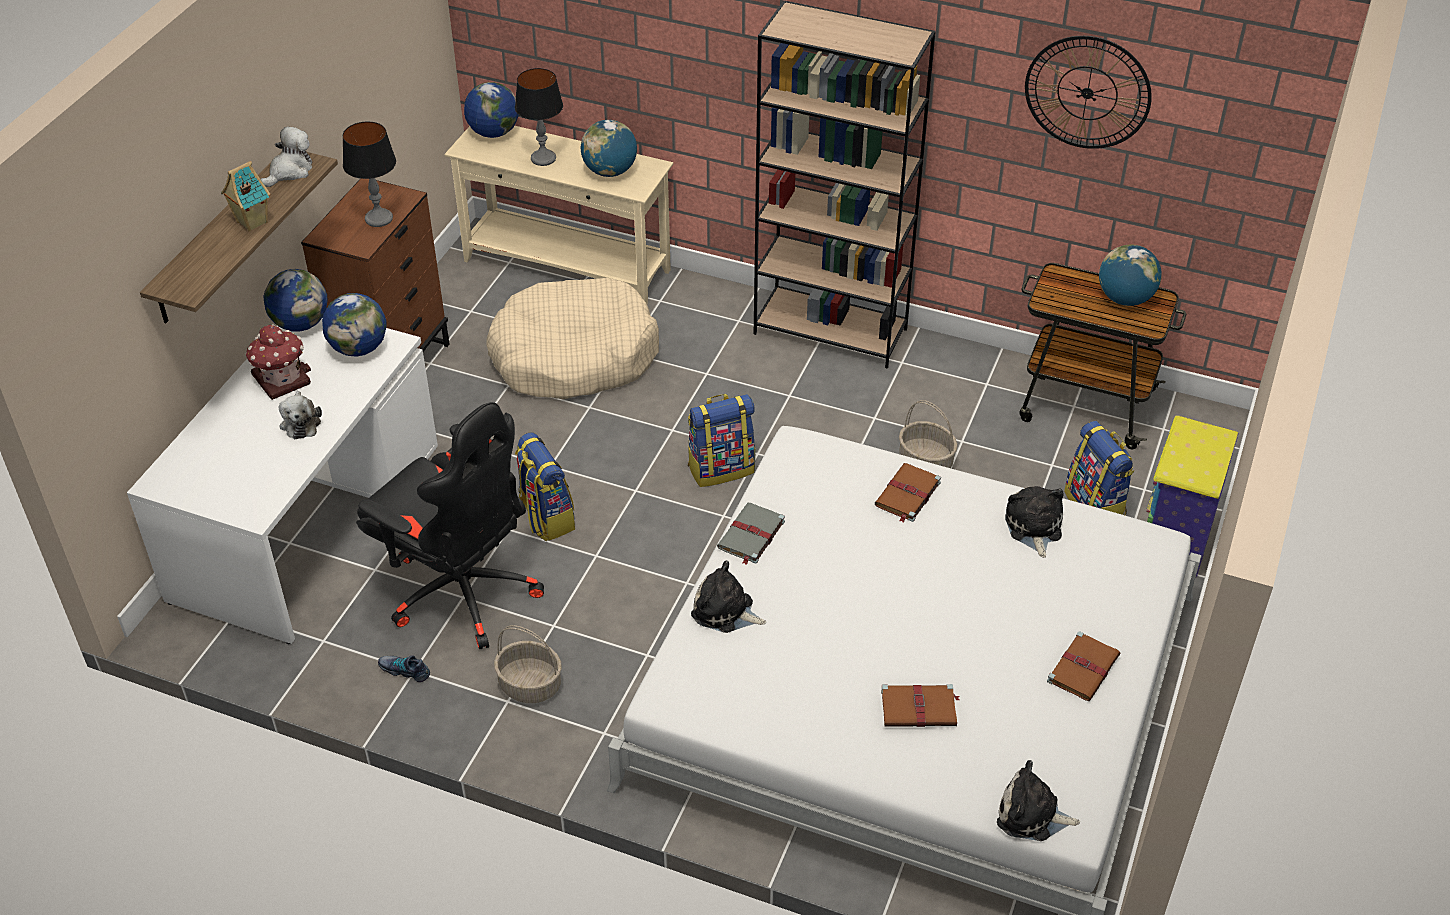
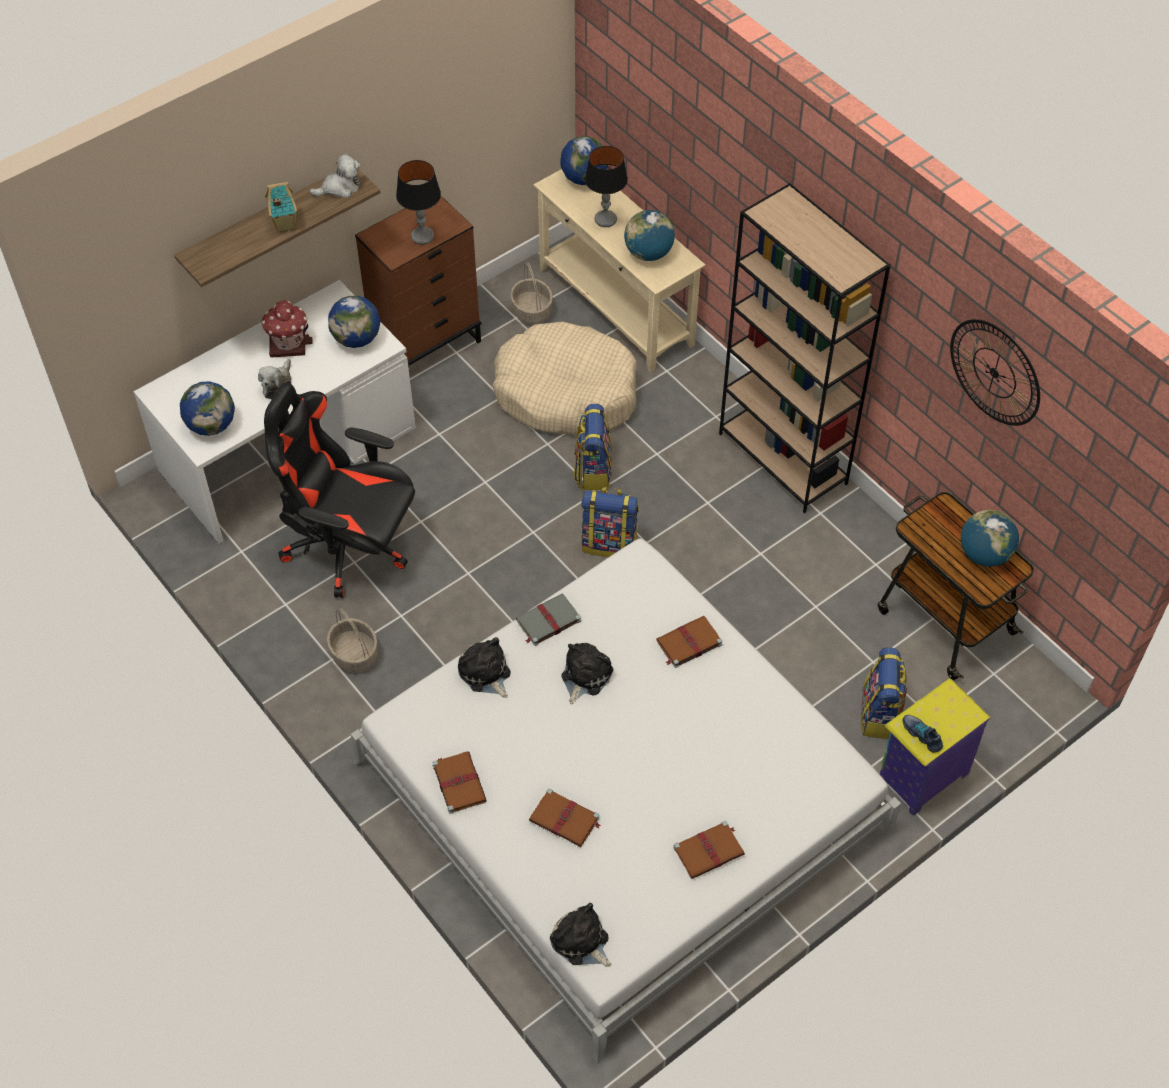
camera: 30 degrees right, 10 degrees up
(300, 324) = (330, 299): globe -> globe (211, 425)
(405, 670) = (280, 601): shoe -> shoe (922, 735)
(454, 586) = (354, 551): black office chair -> black office chair turned 135 degrees clockwise
(545, 517) = (453, 524): backpack -> backpack (592, 470)
(780, 726) = (458, 782): none -> brown book
(926, 461) = (773, 611): basket -> basket (532, 312)
(1033, 528) = (765, 718): plush toy -> plush toy (584, 676)

